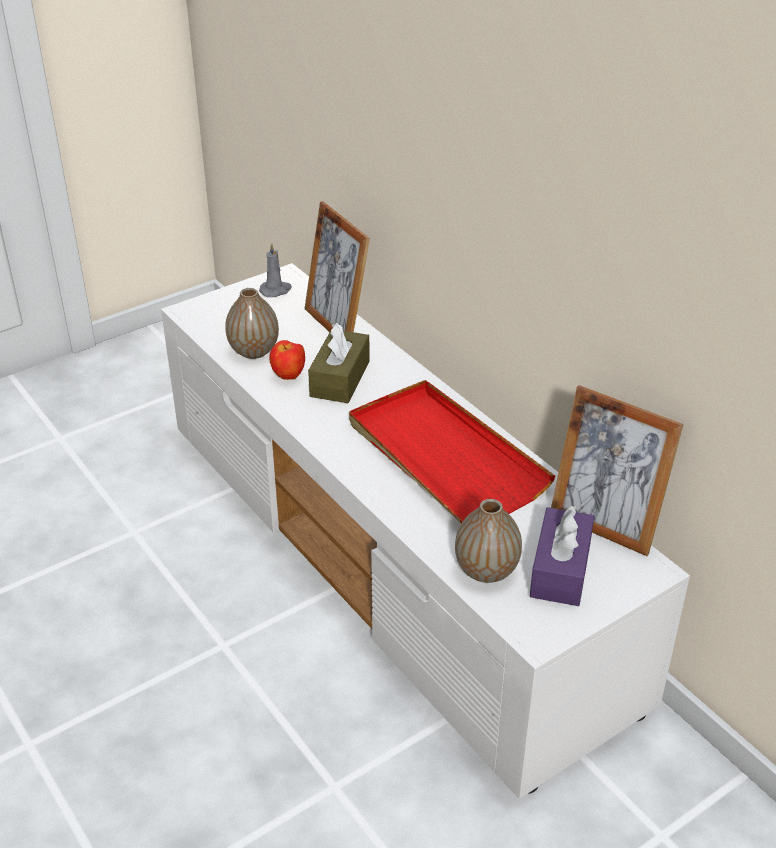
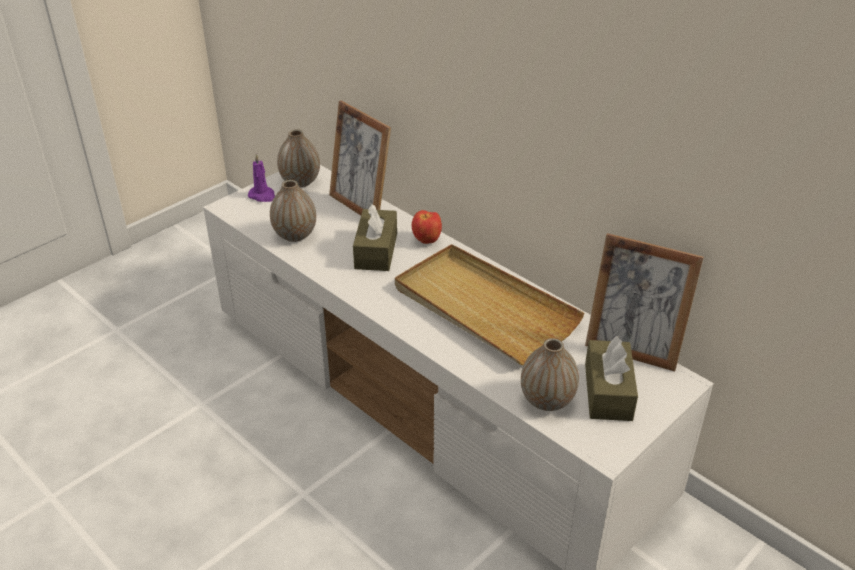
camera: 10 degrees left, 0 degrees up
(229, 303) = (262, 196): none -> purple candle
(276, 290) = (300, 182): grey candle -> vase
(289, 376) = (331, 253): apple -> apple (427, 241)
(444, 457) = (483, 308): red tray -> beige tray
(560, 570) = (608, 392): purple tissue box -> brown tissue box

